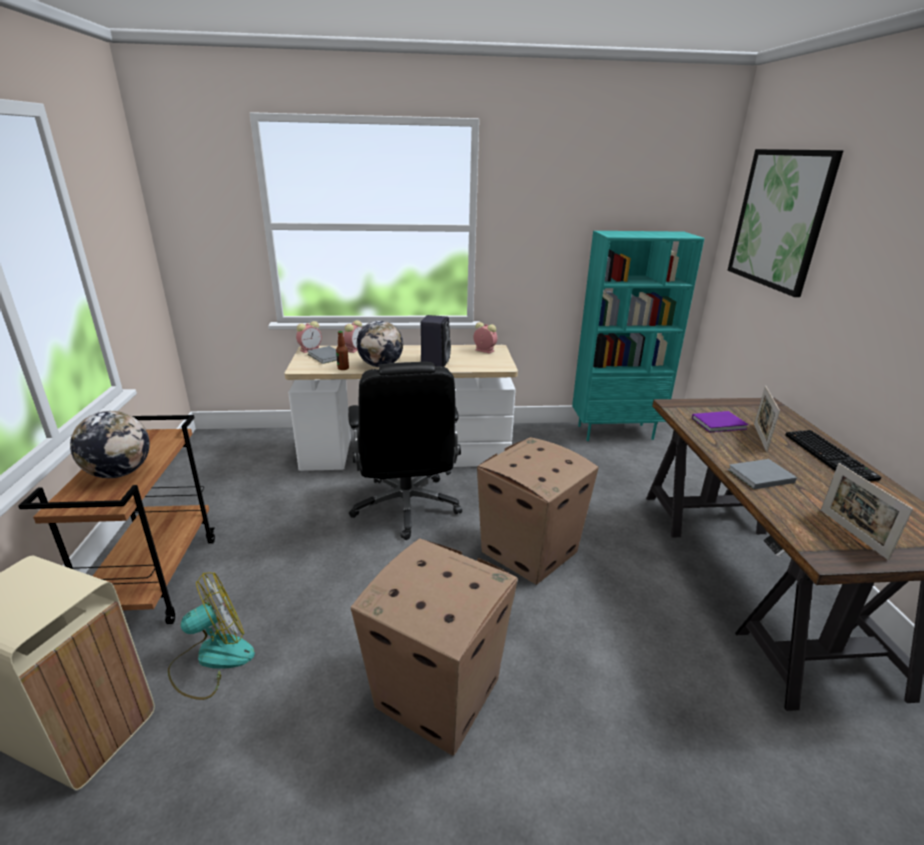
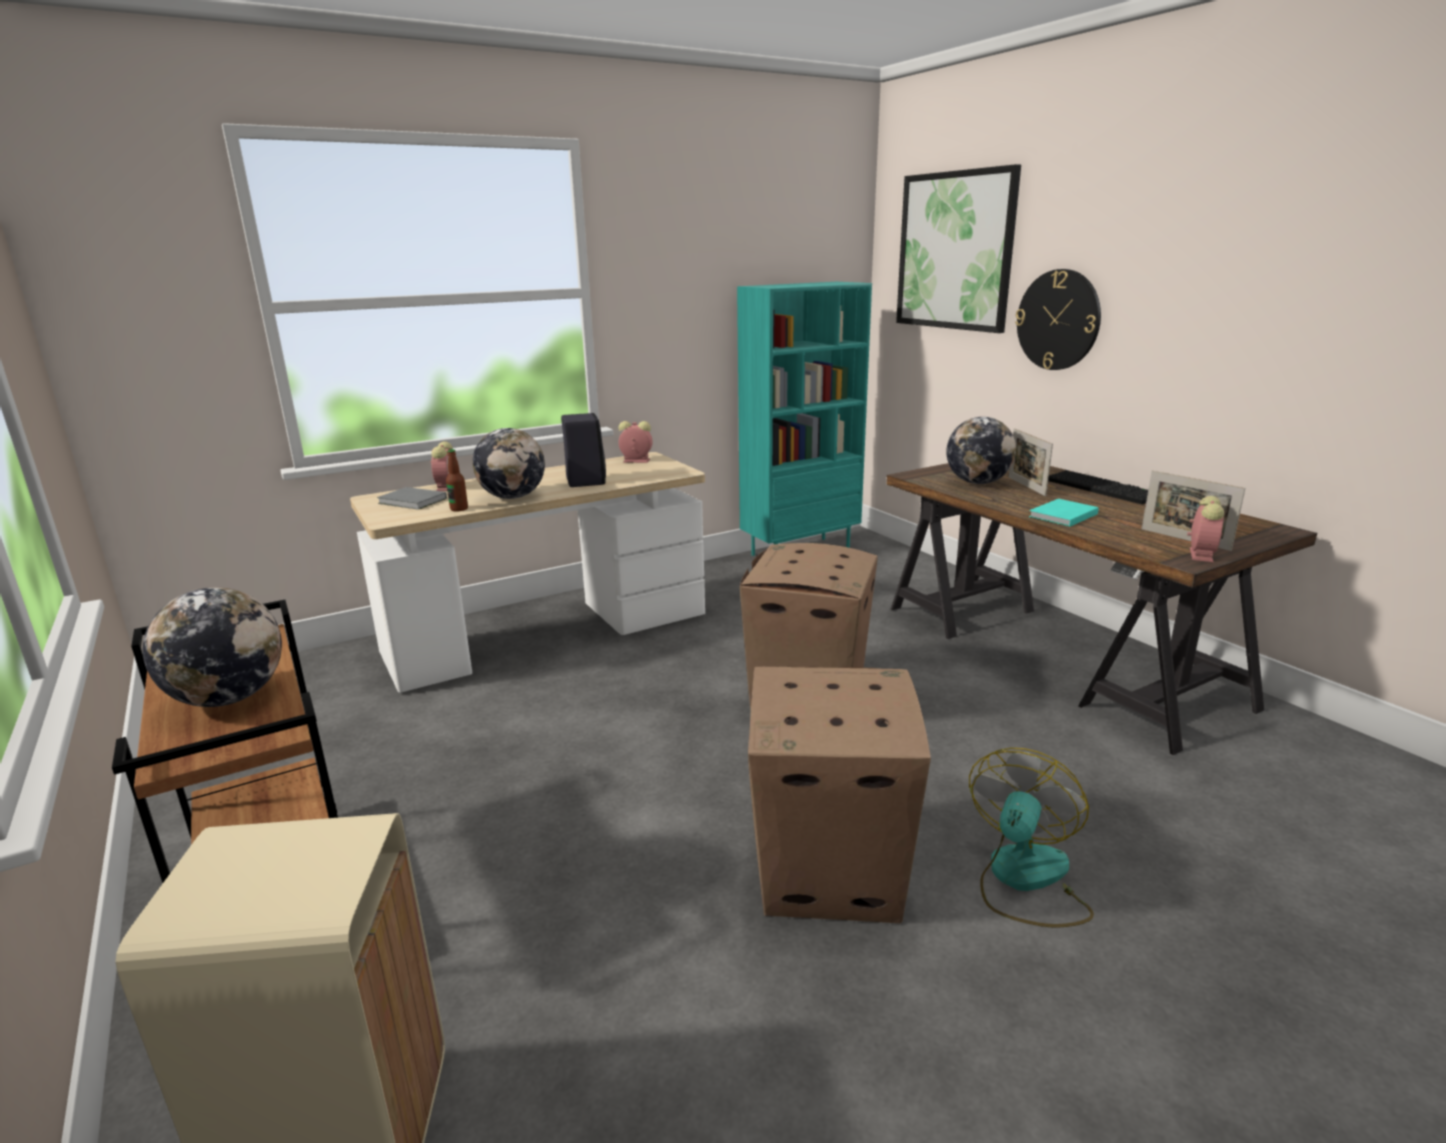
camera: 25 degrees left, 5 degrees down
(212, 659) = (478, 955): fan -> fan (1024, 880)
(310, 349) = (375, 498): alarm clock -> alarm clock (1200, 554)
(406, 507) = (606, 693): black office chair -> none
(720, 424) = (977, 482): purple book -> globe
(758, 476) = (1061, 515): grey book -> turquoise book
(842, 296) = (1058, 320): none -> wall clock

